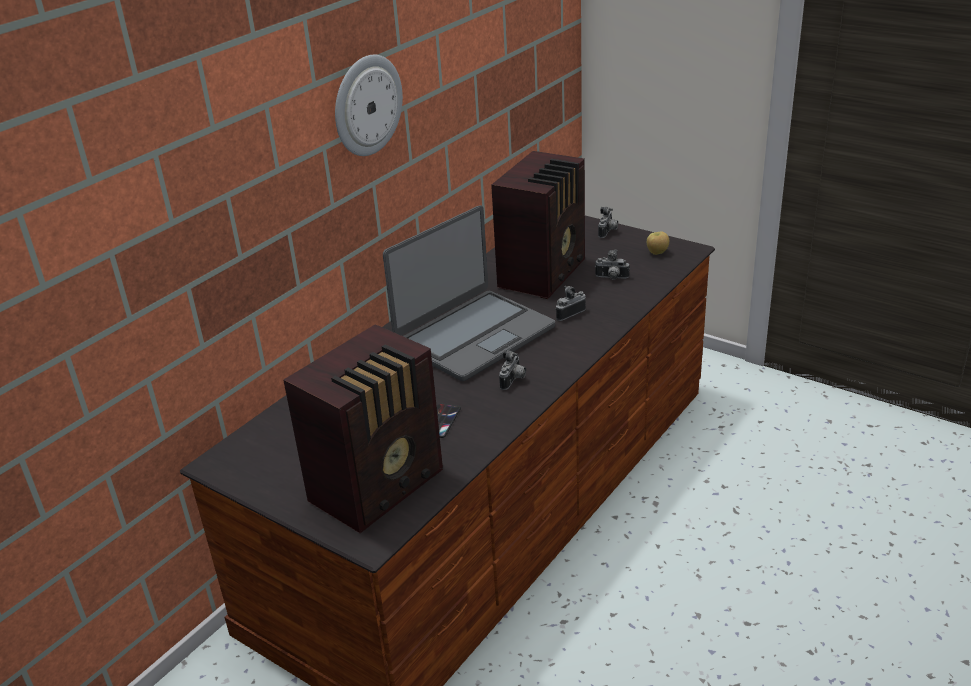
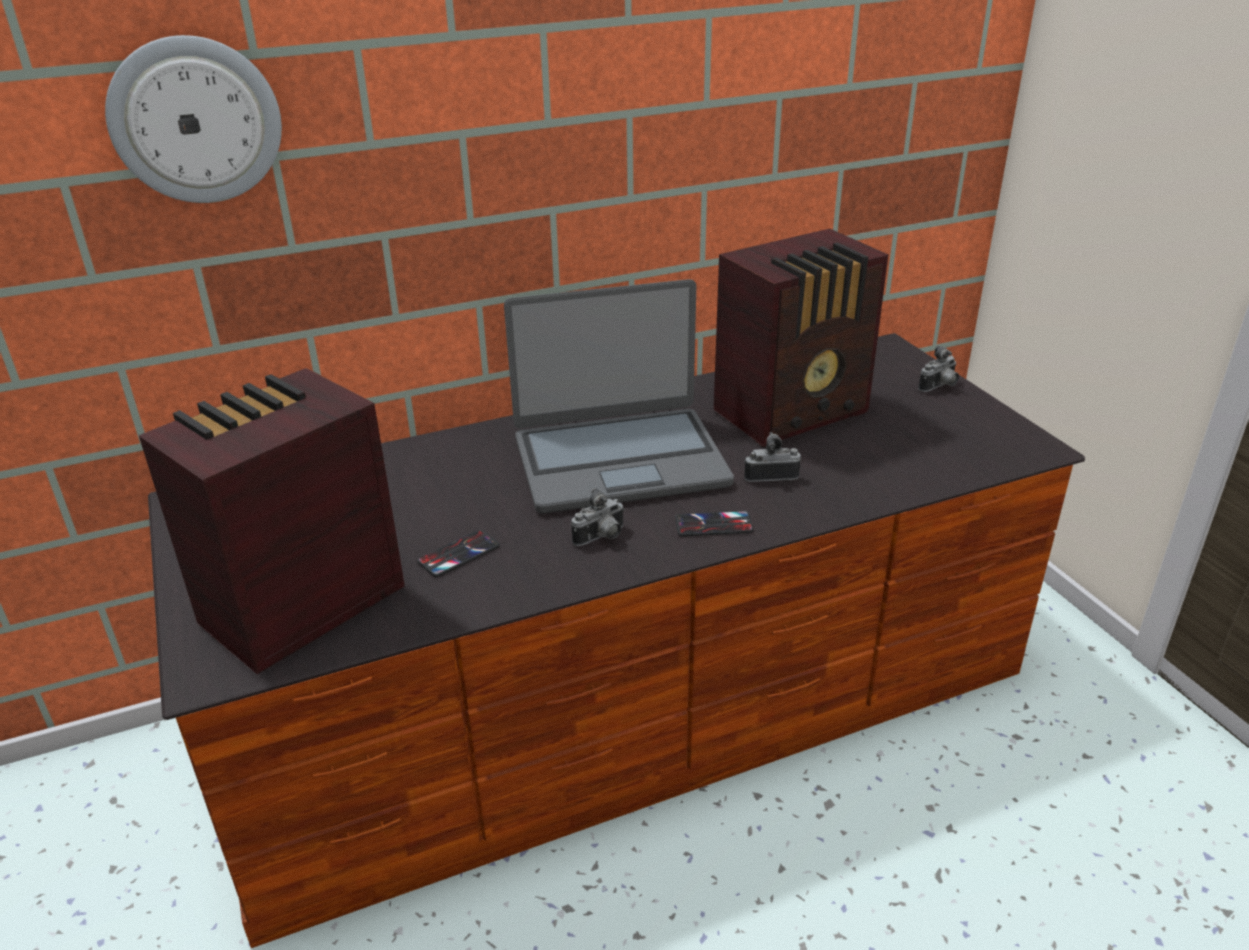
camera: 30 degrees right, 0 degrees up
(366, 105) = (546, 90): wall clock -> wall clock (196, 121)
(380, 486) = (297, 607): radio -> radio turned 150 degrees clockwise
(566, 350) = (713, 525): none -> phone
(611, 278) = (880, 449): camera -> none
(657, 253) = (983, 436): apple -> none

